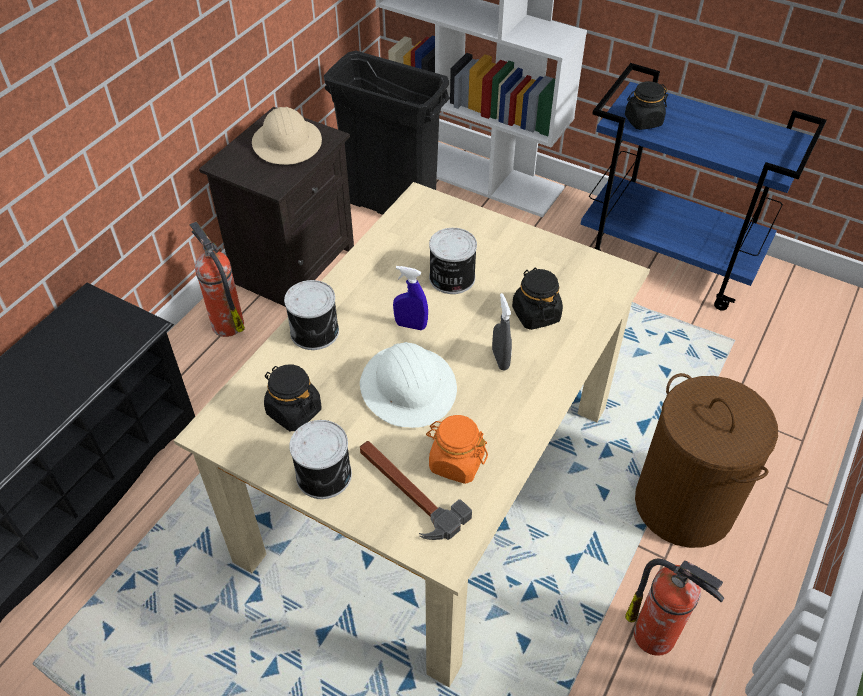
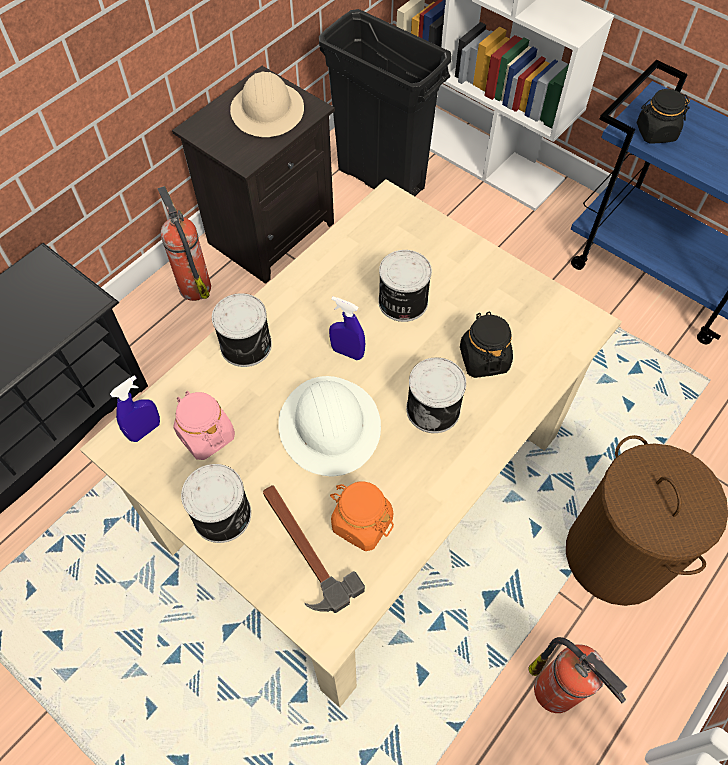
camera: 10 degrees right, 10 degrees up
(234, 415) = (145, 430): none -> blue spray bottle
(293, 411) = (206, 435): black jar -> pink jar
(500, 359) = (434, 408): grey spray bottle -> can

